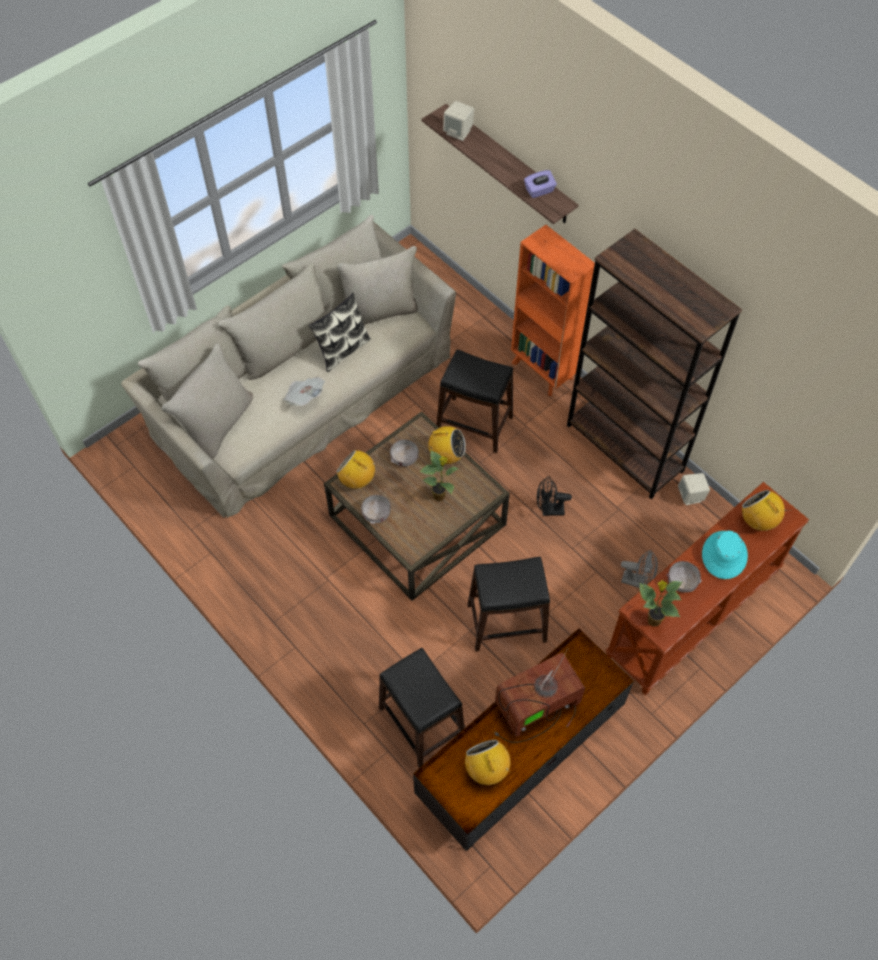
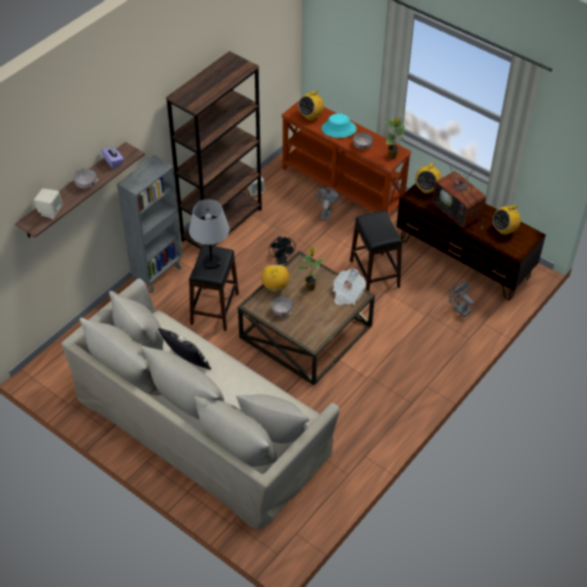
camera: 100 degrees left, 10 degrees down
(304, 397) = (238, 379): newspaper -> newspaper (347, 294)
(357, 480) = (307, 335): radio -> radio (426, 189)
(376, 513) = (333, 319): grey bowl -> grey bowl (86, 184)
(421, 724) = (459, 308): black stool -> grey fan
(477, 373) = (211, 262): none -> grey table lamp
(543, 371) = (158, 274): orange bookcase -> grey bookcase

